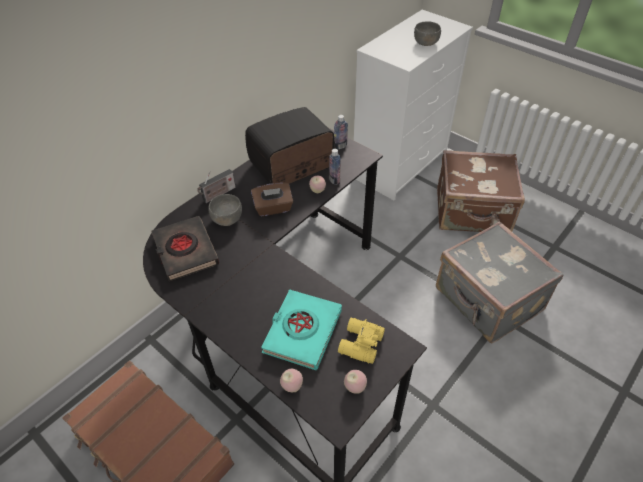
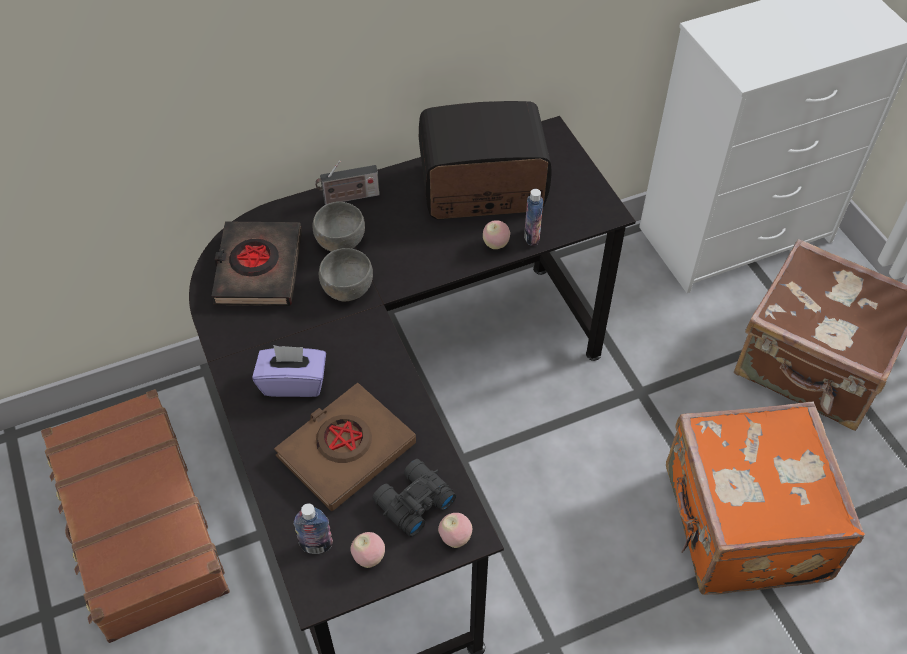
camera: 25 degrees right, 5 degrees up
(246, 306) = (293, 382): none -> purple tissue box
(273, 208) = (414, 249): brown tissue box -> none
(292, 386) = (289, 518): apple -> apple (455, 538)
(302, 331) = (346, 450): turquoise book -> brown book
(340, 146) = (577, 181): bottle -> bottle (316, 545)
(359, 344) = (412, 502): yellow binoculars -> black binoculars
(426, 43) = (810, 45): grey bowl -> grey bowl (347, 288)
(487, 301) = (741, 525): grey suitcase -> orange suitcase

